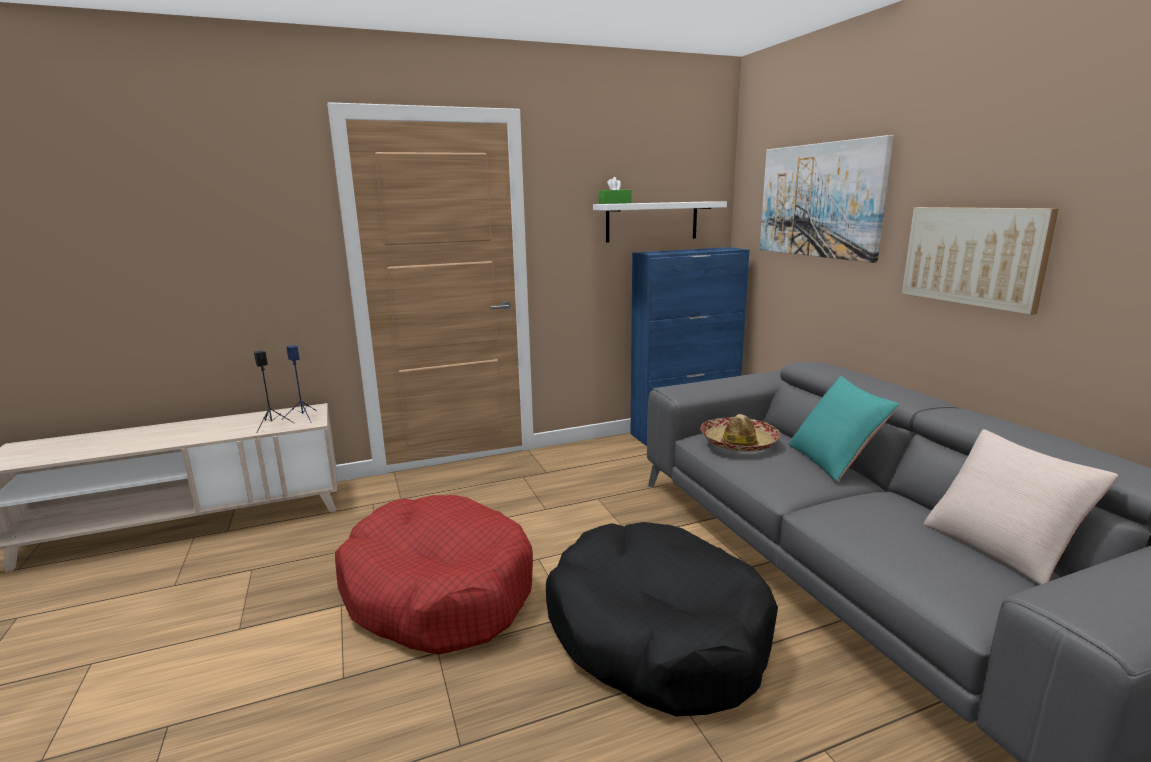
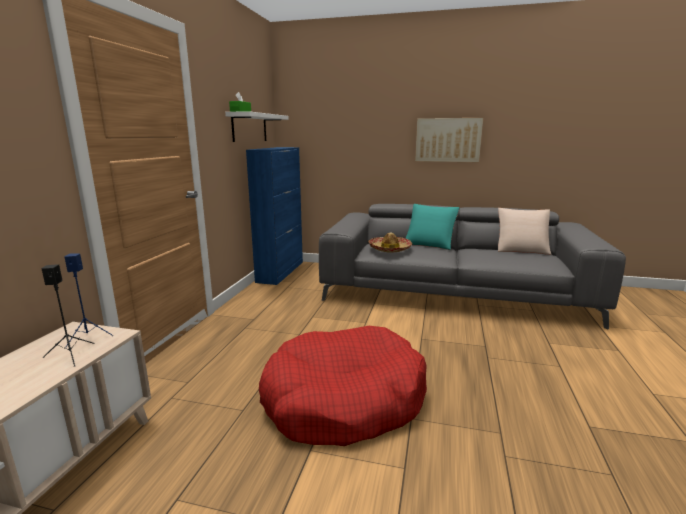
camera: 55 degrees left, 0 degrees up
(656, 633) = (454, 347): black dog bed -> none
(819, 200) = (352, 116): picture -> none

